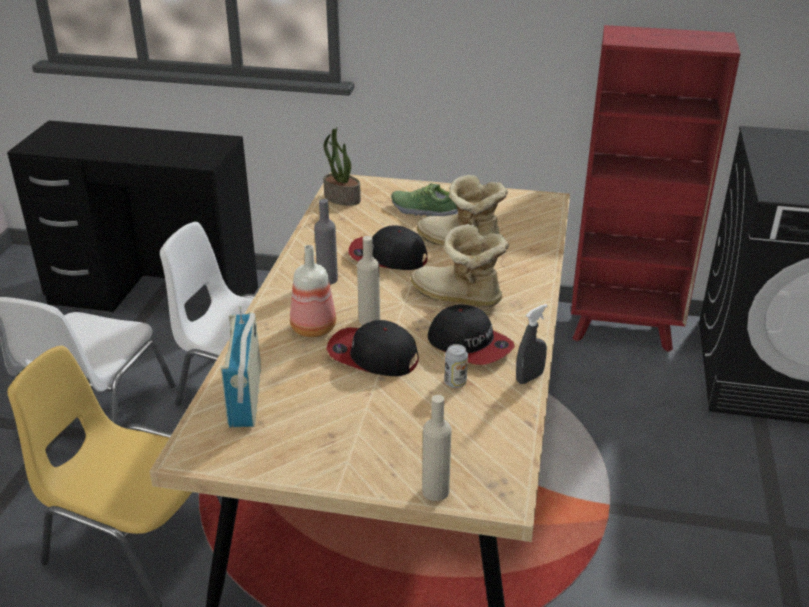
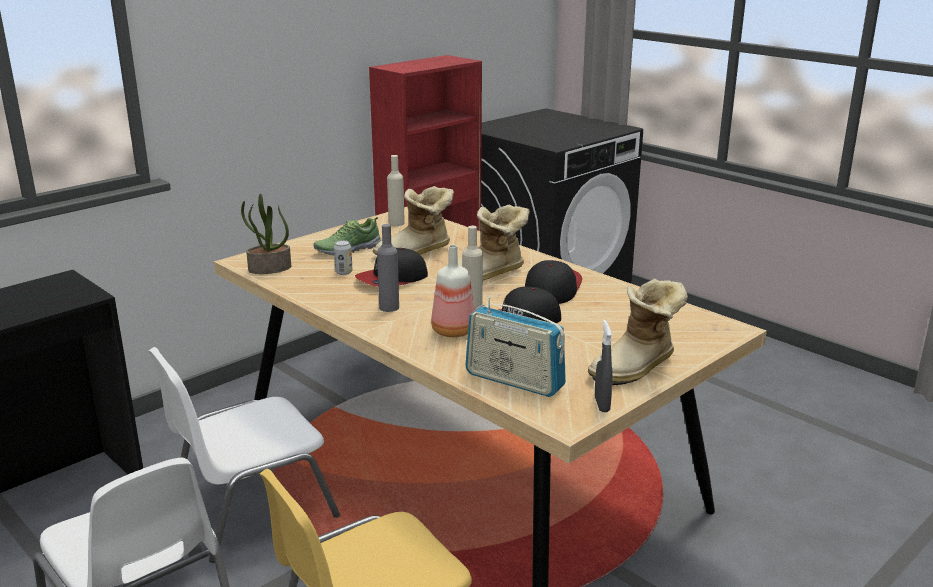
camera: 55 degrees left, 10 degrees down
(336, 460) = (637, 368): none -> boot
(435, 491) = (705, 346): beige bottle -> beige bottle (396, 223)
(455, 382) = (591, 306): can -> can (344, 272)
(470, 344) = (552, 289): cap -> cap turned 60 degrees counterclockwise
(529, 377) = (614, 284): grey spray bottle -> grey spray bottle (602, 404)

